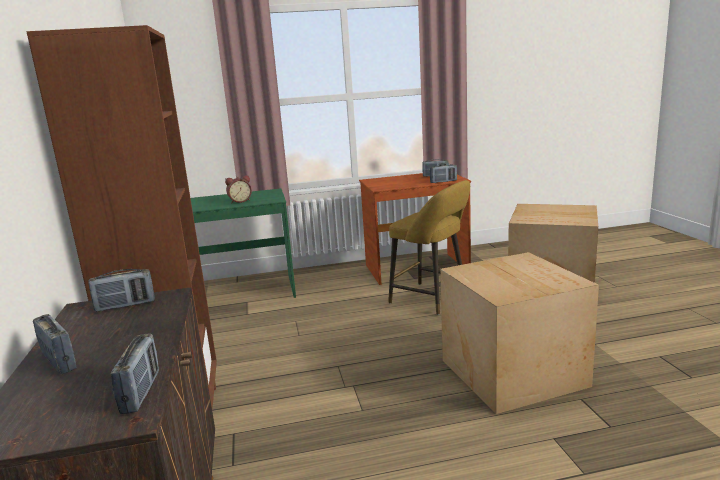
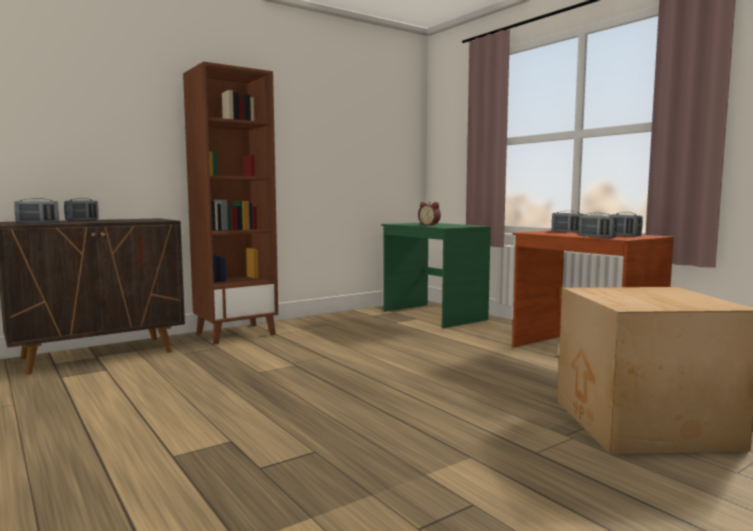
camera: 65 degrees right, 10 degrees down
(125, 305) = (152, 219): radio -> radio (567, 232)
(432, 299) = (503, 369): yellow stool -> none
(513, 371) = (357, 416): cardboard box -> none

